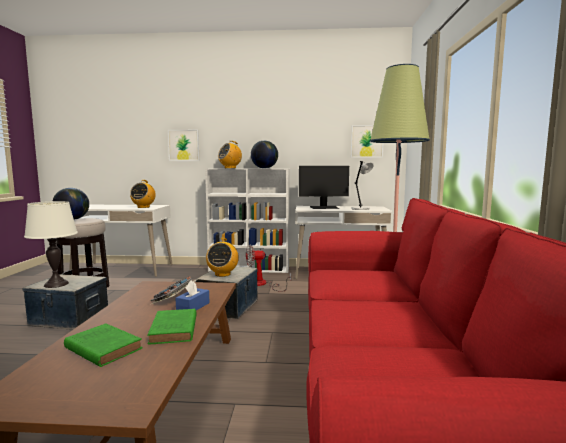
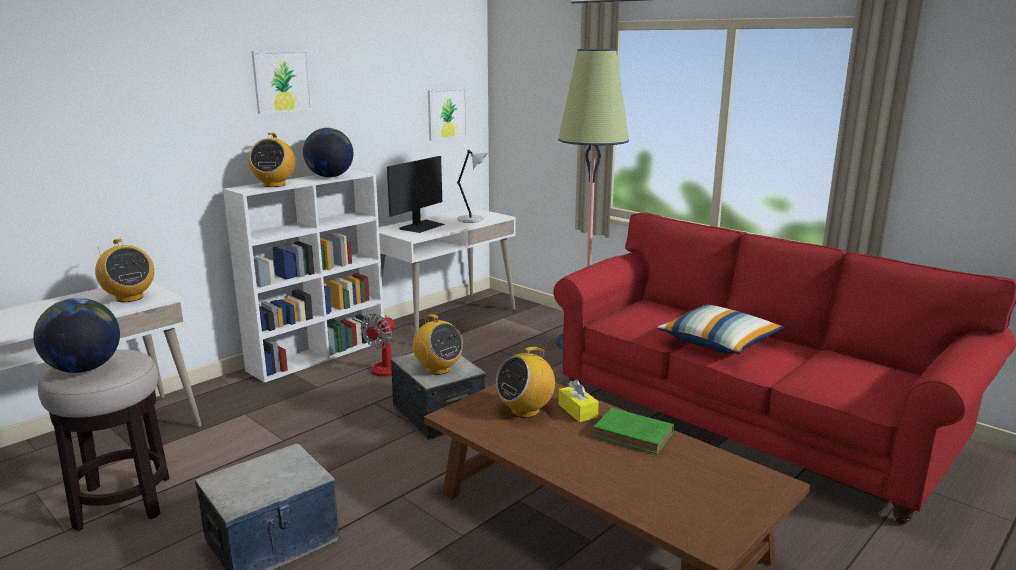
camera: 50 degrees left, 10 degrees up
(56, 284) = (266, 488): white table lamp -> none
(102, 348) = (640, 478): green book -> none
(176, 296) = (525, 410): keyboard -> radio
(183, 145) = (156, 147): picture -> picture (282, 81)
(193, 307) = (577, 411): blue tissue box -> yellow tissue box
(360, 305) = (719, 343): none -> pillow

